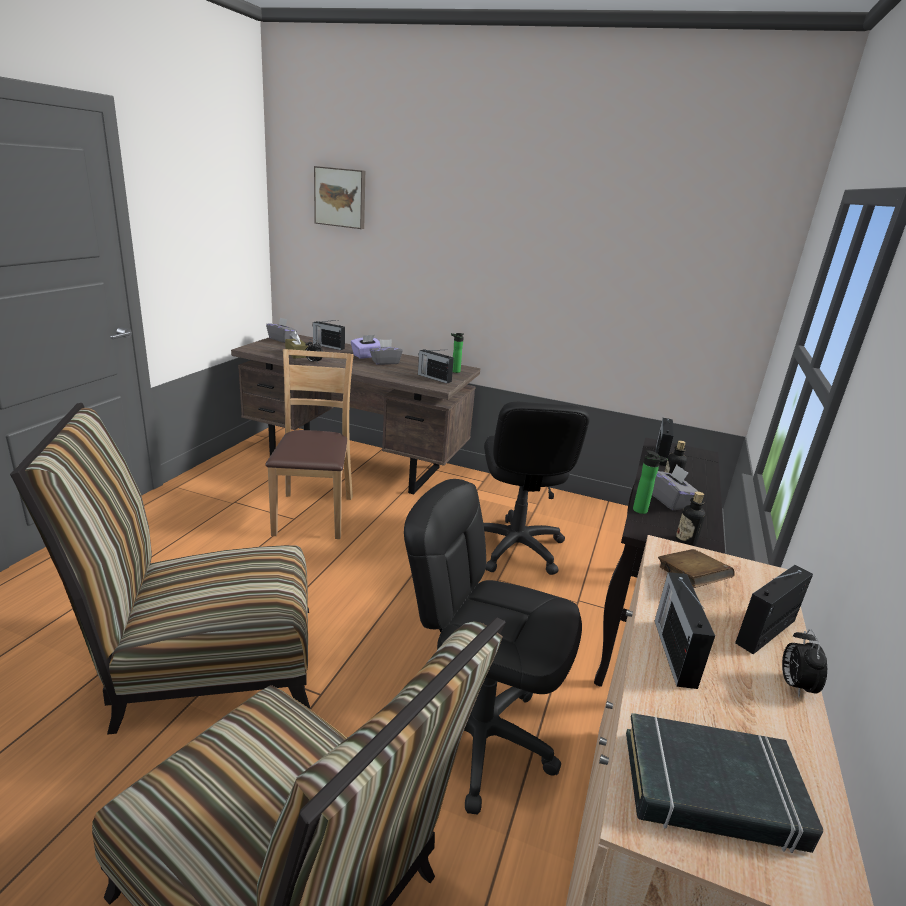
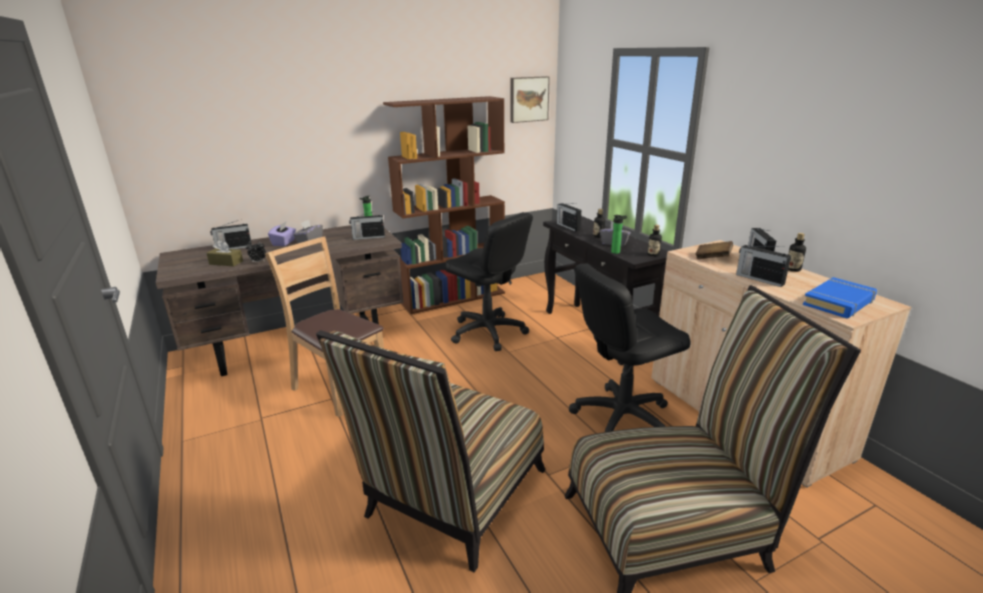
camera: 45 degrees left, 0 degrees up
(282, 339) = (177, 258): grey tissue box -> none
(341, 197) = (199, 101): picture -> picture (528, 99)
(546, 496) = (454, 297): none -> brown bookcase
(711, 790) = (839, 302): black book -> blue book
(794, 685) = (793, 269): alarm clock -> bottle

